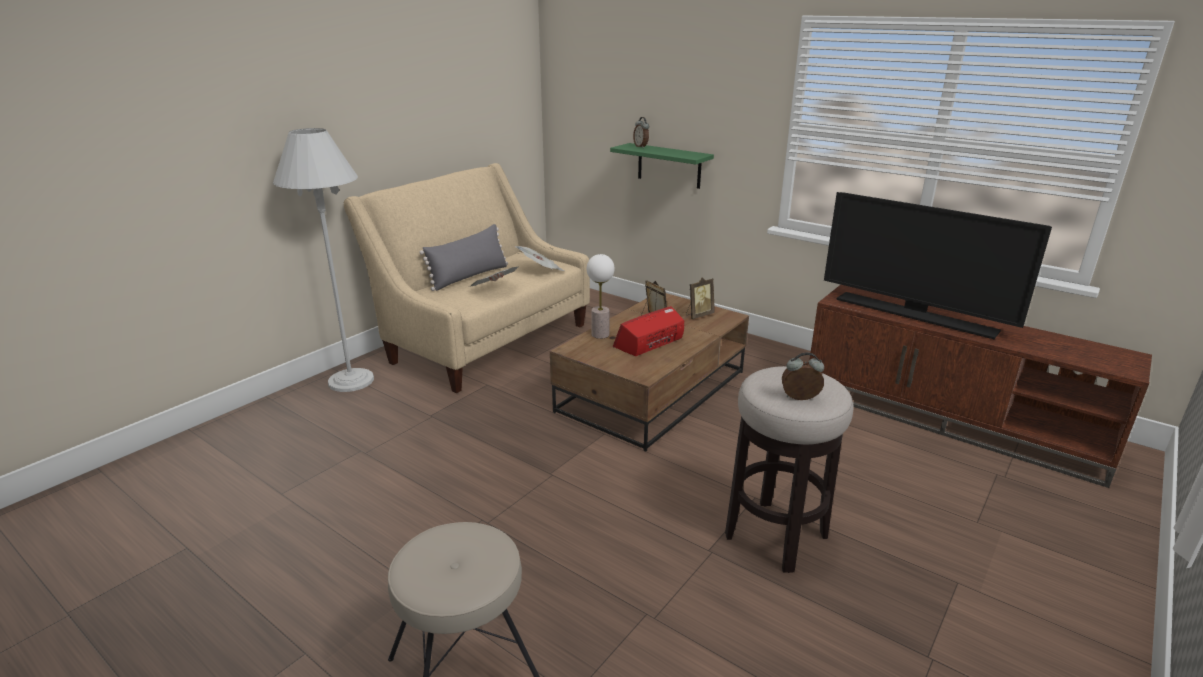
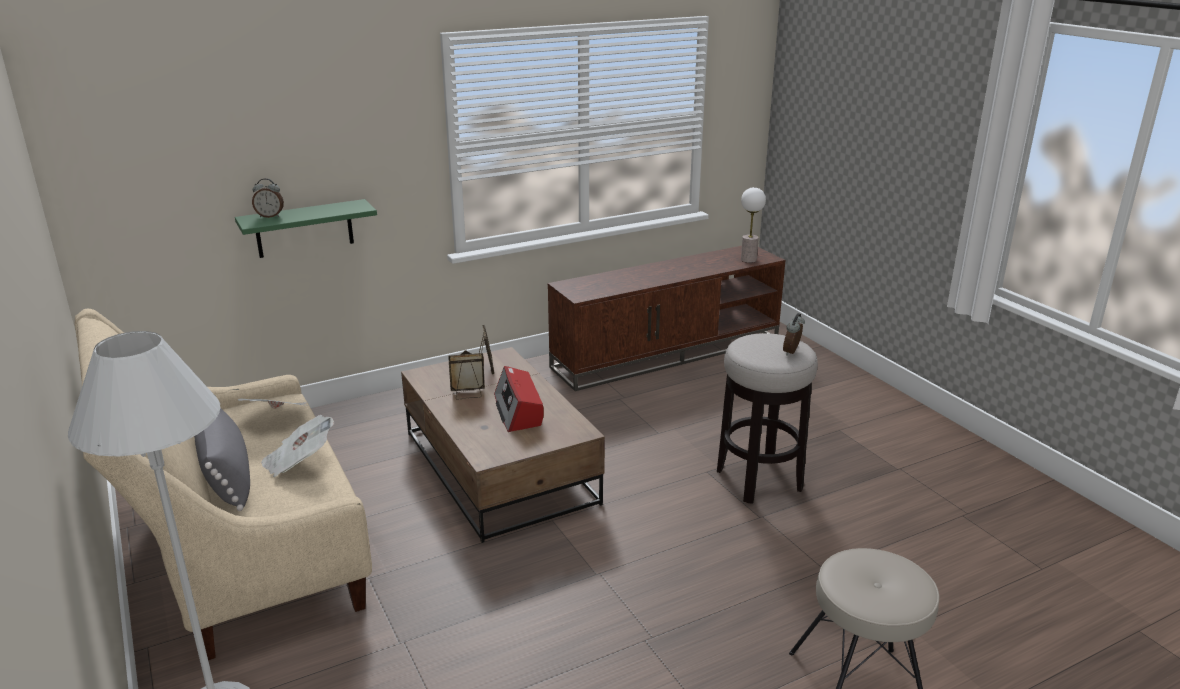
camera: 65 degrees left, 0 degrees up
(600, 335) = (471, 432): table lamp -> table lamp (749, 260)
(915, 315) = (634, 280): television -> none

